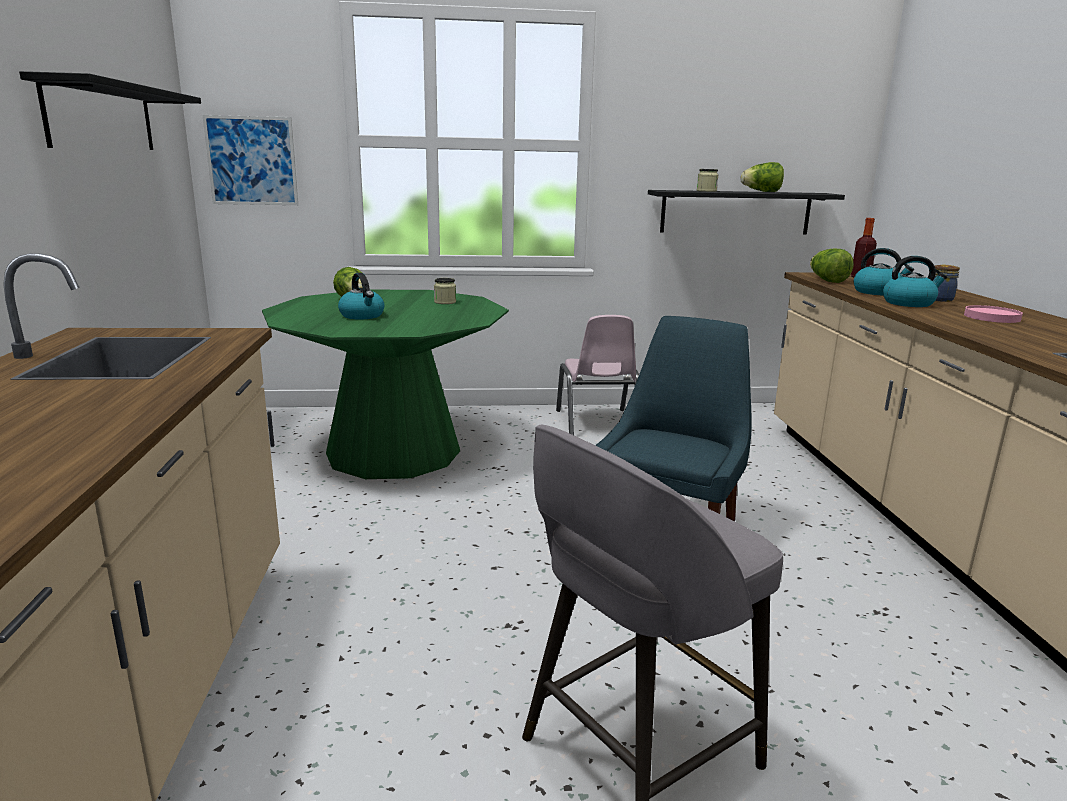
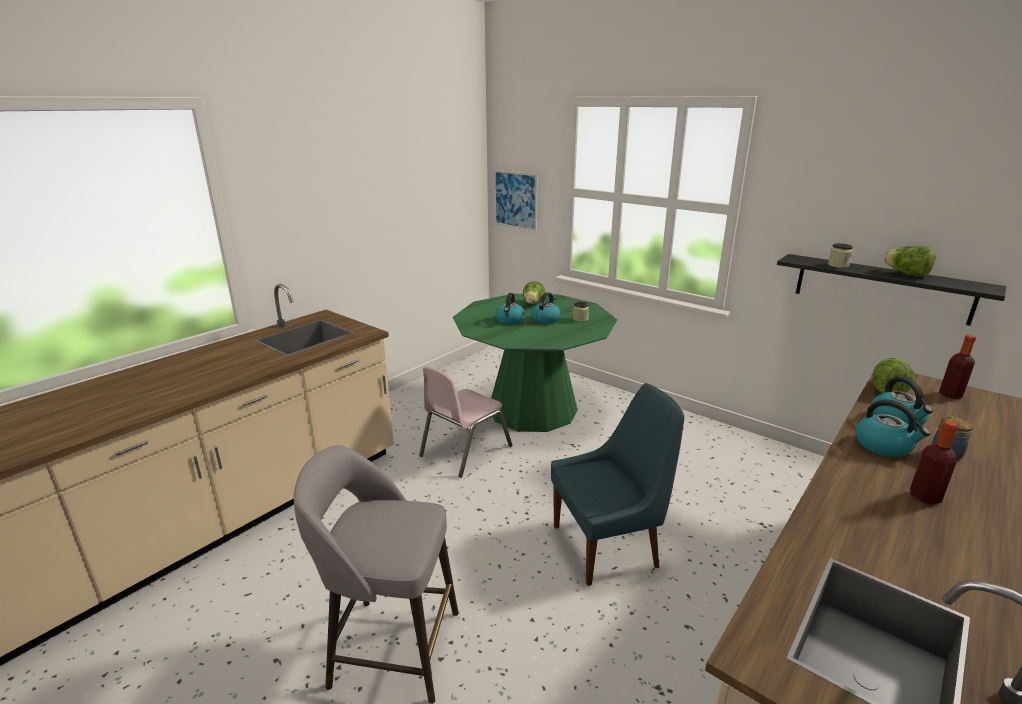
camera: 45 degrees right, 5 degrees up
(102, 117) = (401, 188): black shelf -> none
(405, 308) = (546, 319): none -> kettle
(596, 425) = (692, 440): pink chair -> pink chair (464, 450)
(992, 317) = (924, 497): pink plate -> bottle

